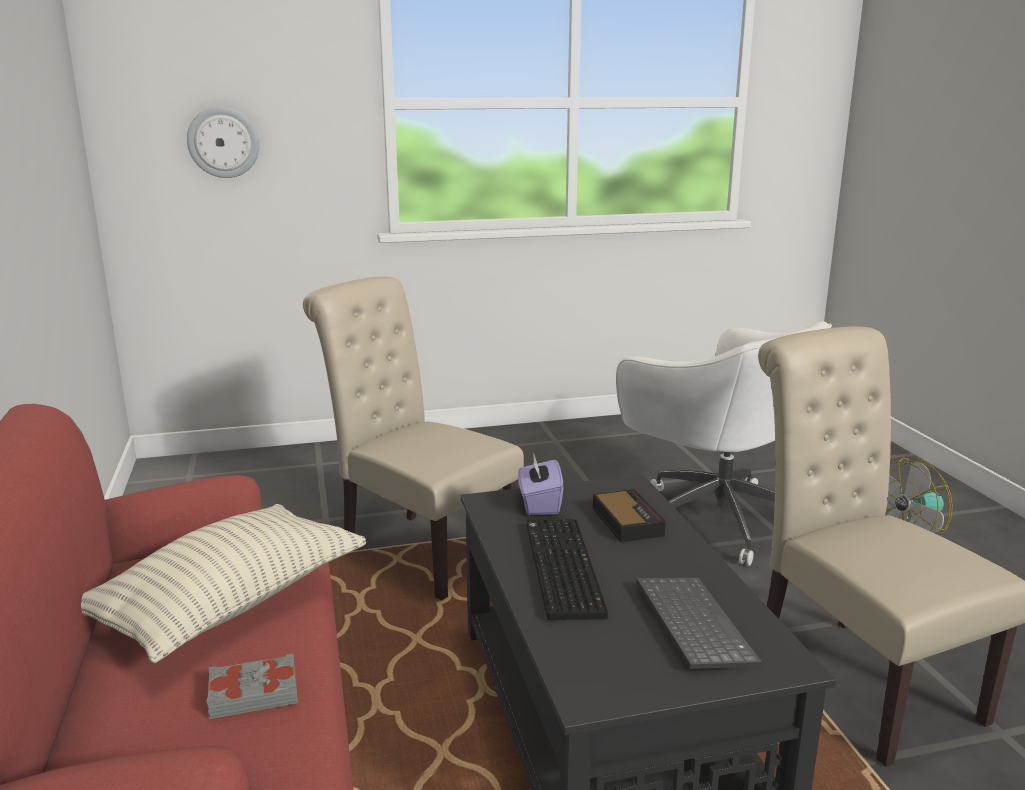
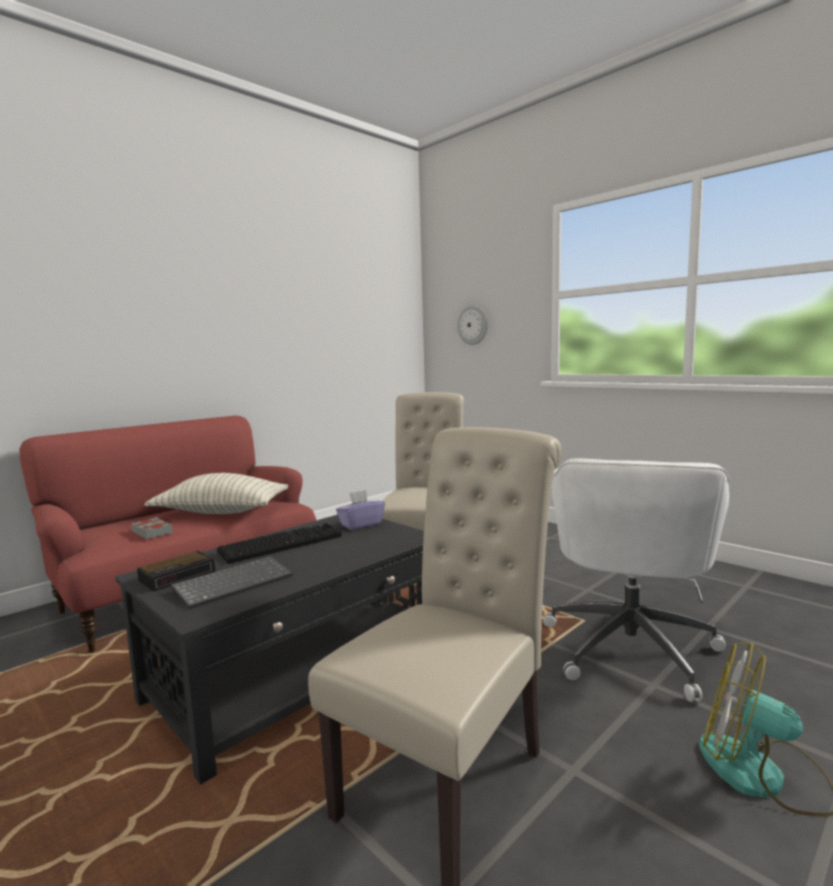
camera: 60 degrees right, 10 degrees down
(626, 520) = (362, 545): alarm clock -> alarm clock (179, 575)

